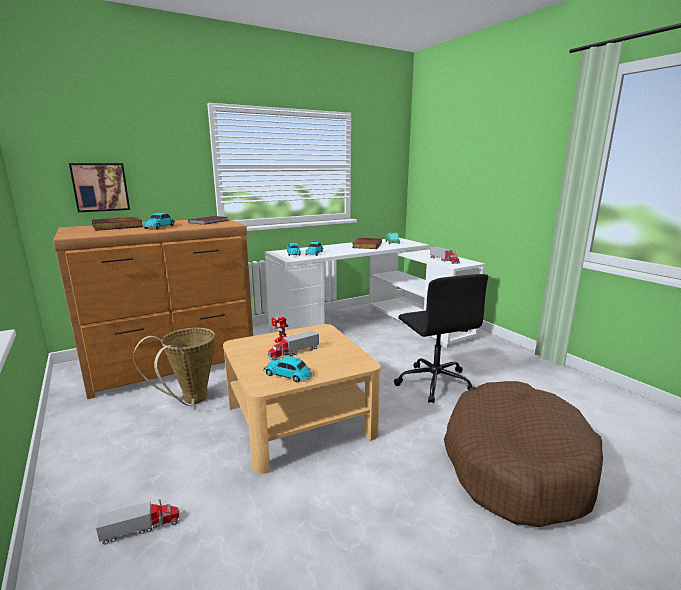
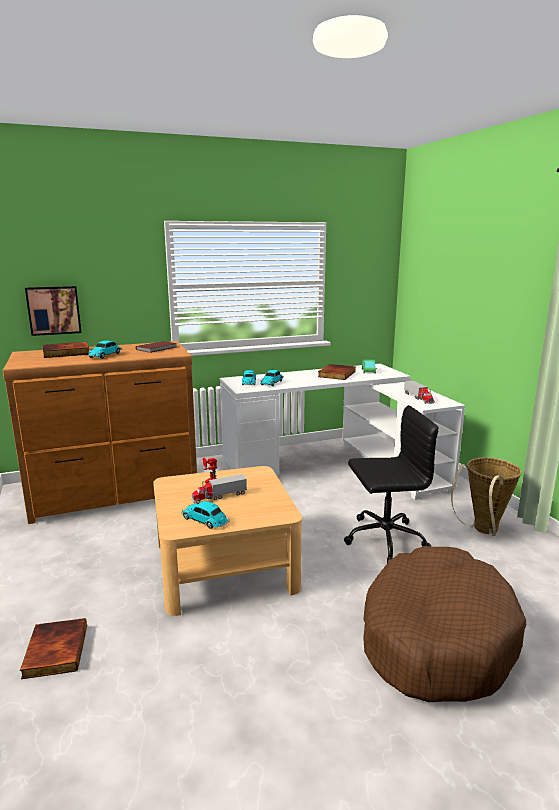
camera: 10 degrees right, 0 degrees up
(142, 528) = (54, 651): toy truck -> book
(190, 401) = (123, 535): basket -> basket (482, 531)
(434, 382) = (383, 539): black office chair -> black office chair turned 90 degrees counterclockwise

